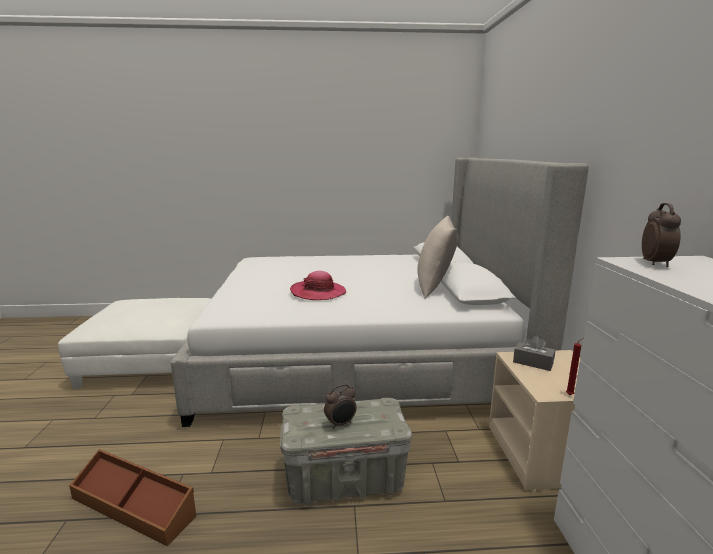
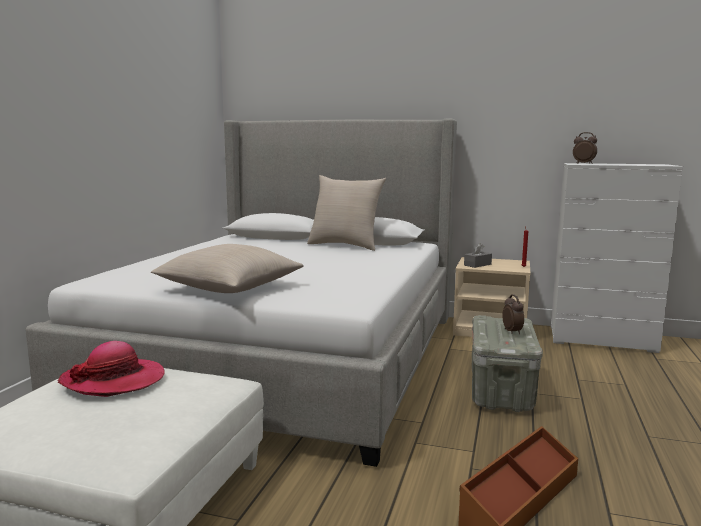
camera: 70 degrees left, 5 degrees down
(249, 283) = (230, 288): none -> beige pillow
(318, 292) = (316, 270): hat -> hat (114, 380)

